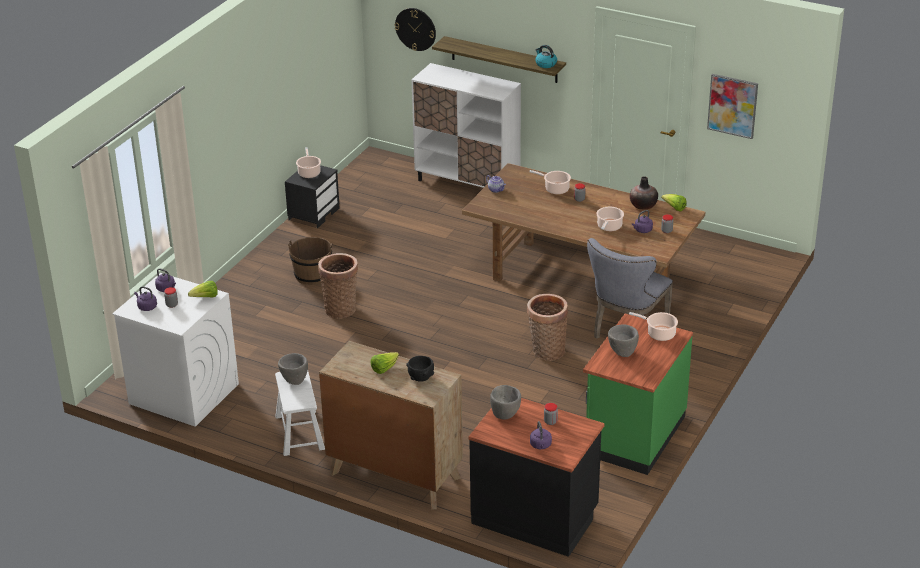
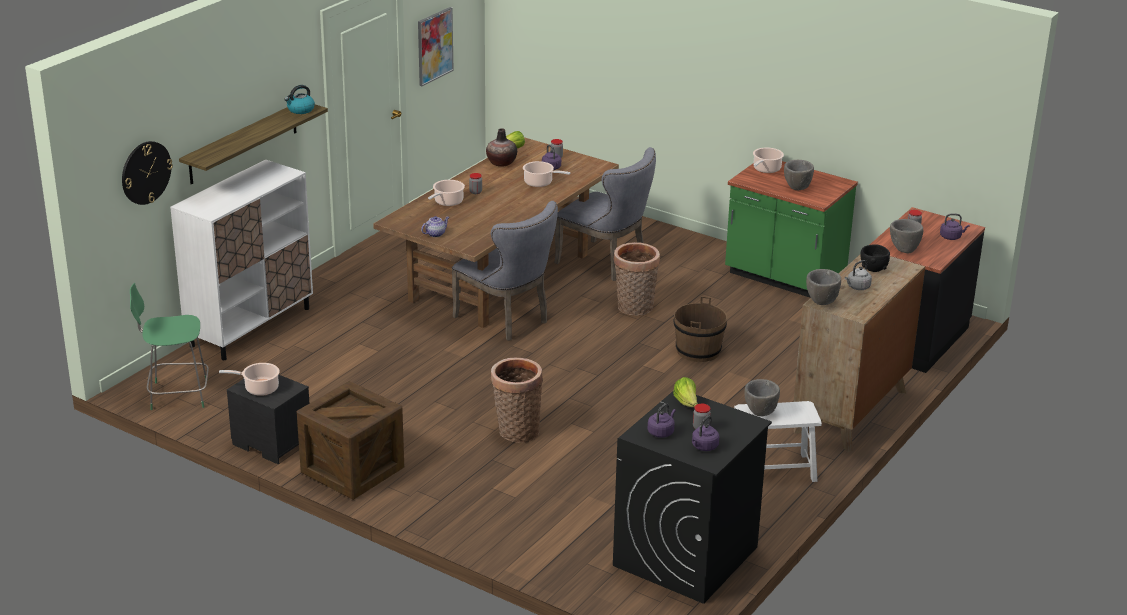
camera: 85 degrees left, 5 degrees down
(183, 393) = (685, 557): white washing machine -> black washing machine
(283, 248) = (352, 470): none -> crate
(312, 275) = (430, 449): brown bucket -> brown bucket (698, 351)
(353, 350) = (821, 302): none -> grey bowl
(369, 171) = (176, 395): none -> green chair
(384, 368) = (857, 287): lettuce -> grey kettle
(508, 289) = (507, 320): none -> grey chair

